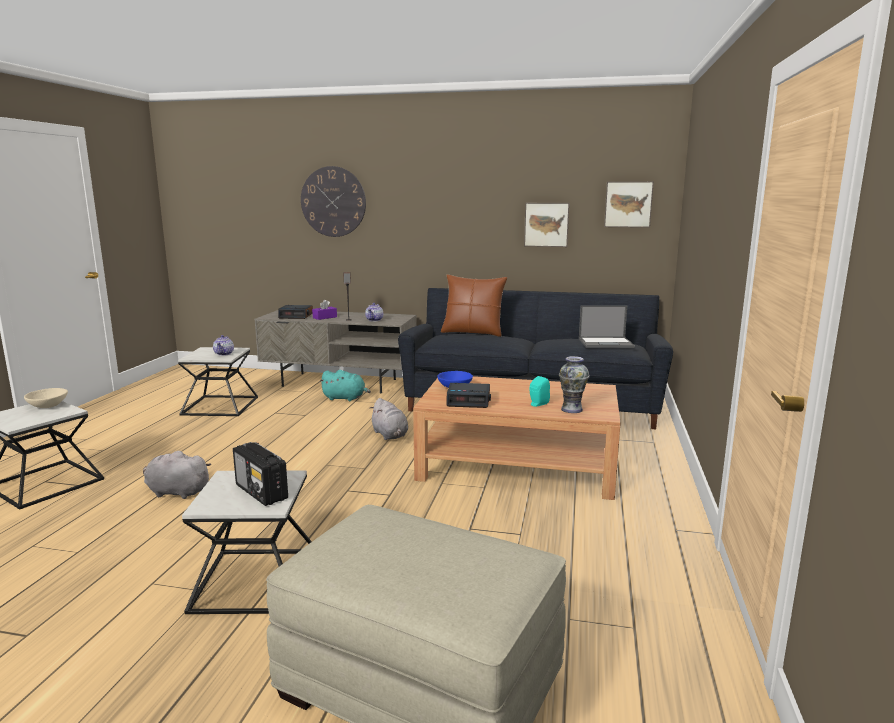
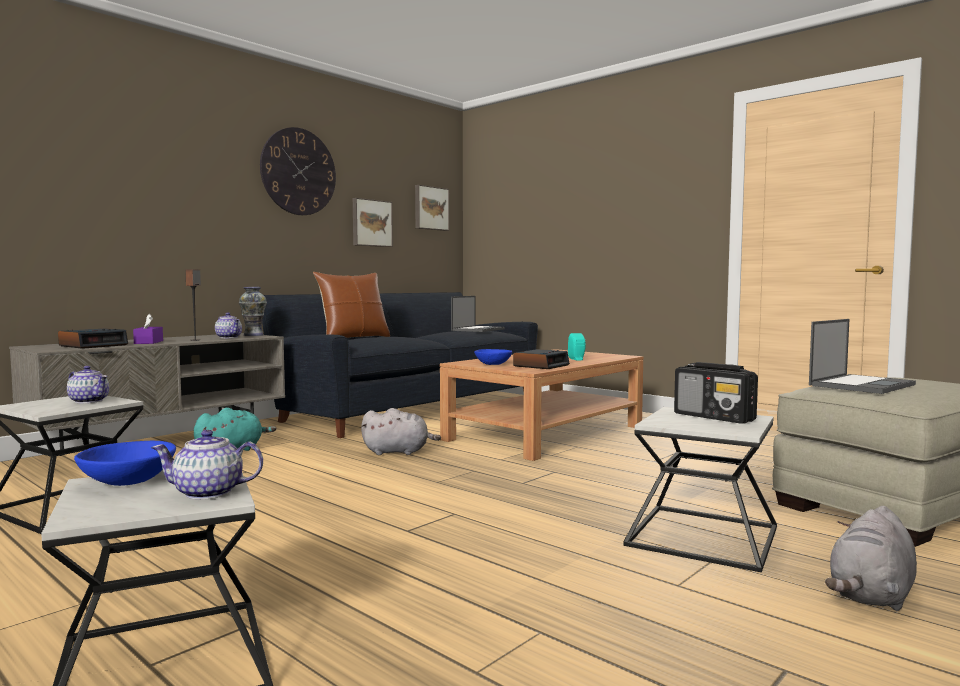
camera: 60 degrees left, 10 degrees down
(27, 421) = (209, 493): none -> teapot
(48, 406) = (128, 481): beige bowl -> blue bowl
(176, 492) = (402, 556): grey plush toy -> grey plush toy (871, 595)
(261, 492) = (714, 417): radio -> radio turned 60 degrees clockwise
(333, 201) = (113, 170): wall clock -> wall clock (298, 172)
(395, 533) = (861, 385): none -> laptop
(571, 409) = (601, 357): vase -> vase (253, 335)

